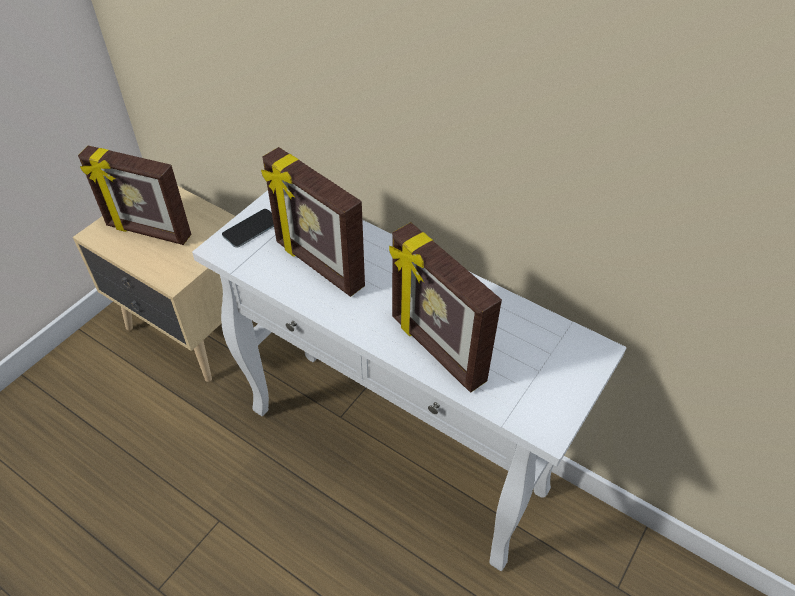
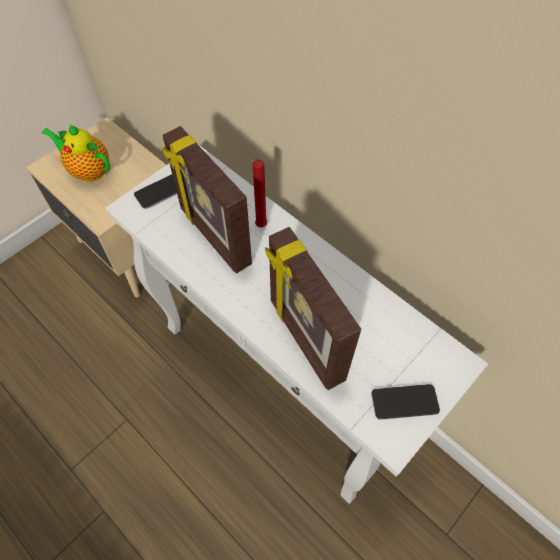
camera: 10 degrees right, 10 degrees up
(148, 232) = (88, 170): picture frame -> teapot
(364, 248) = (259, 224): none -> red candle
(551, 393) = (404, 402): none -> phone

